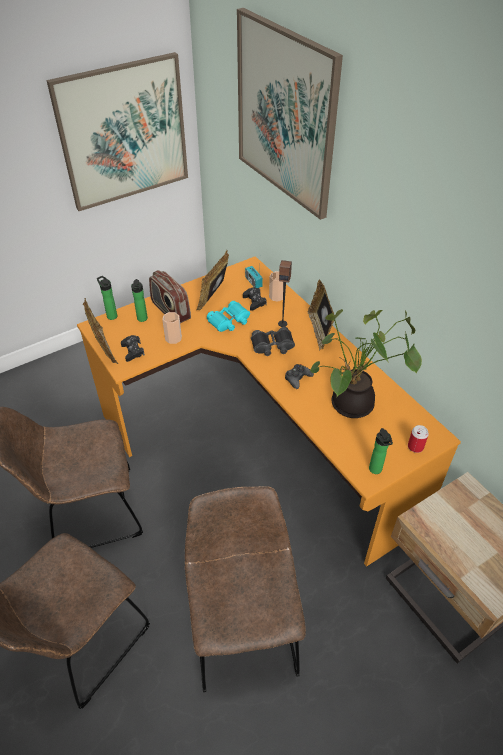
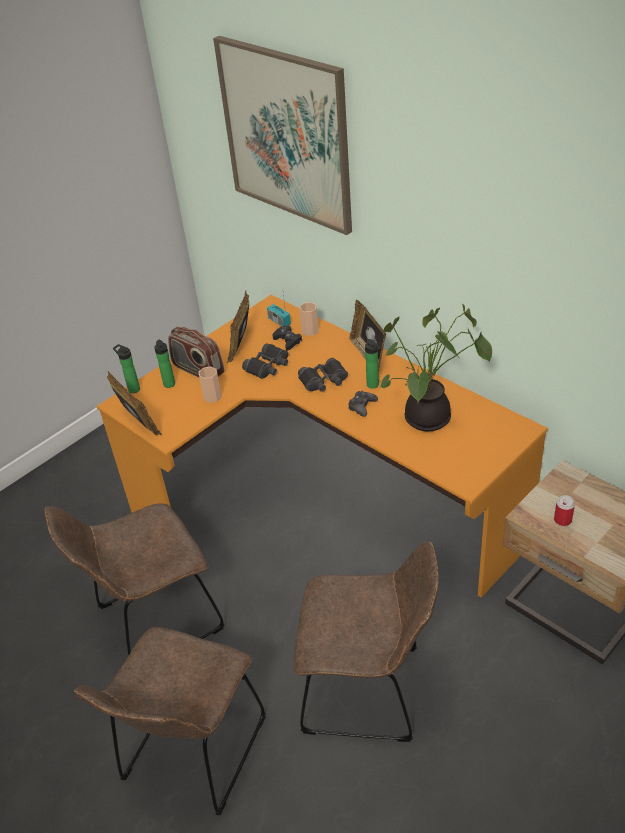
camera: 10 degrees left, 5 degrees down
(123, 133) = (96, 187): picture -> none
(133, 351) = (172, 419): black game controller -> none
(229, 321) = (268, 366): turquoise binoculars -> black binoculars
(243, 627) = (369, 690): brown chair -> brown chair turned 120 degrees clockwise
(282, 323) = (326, 356): speaker -> none
(376, 470) = (472, 474): bottle -> bottle (373, 386)
(415, 447) = (504, 443): can -> can (562, 520)

